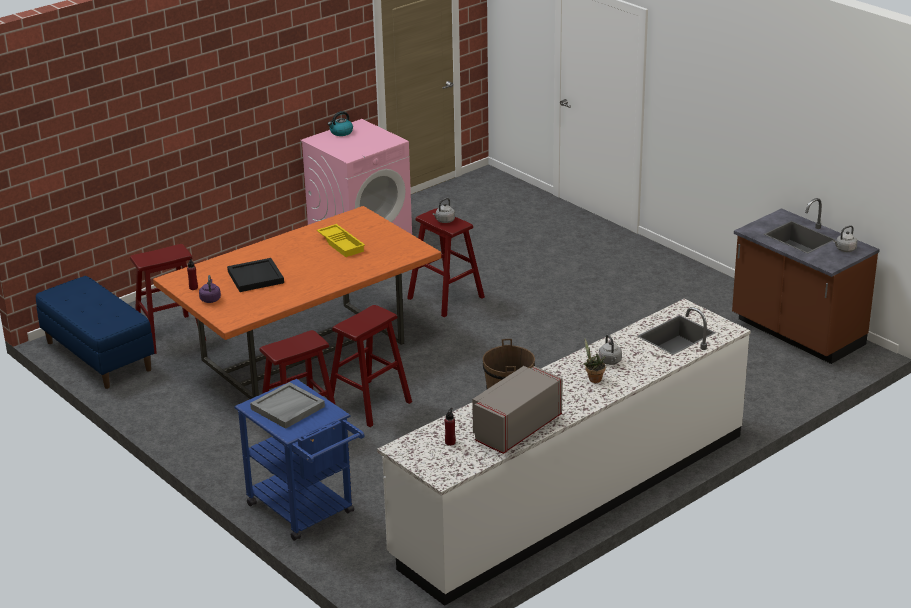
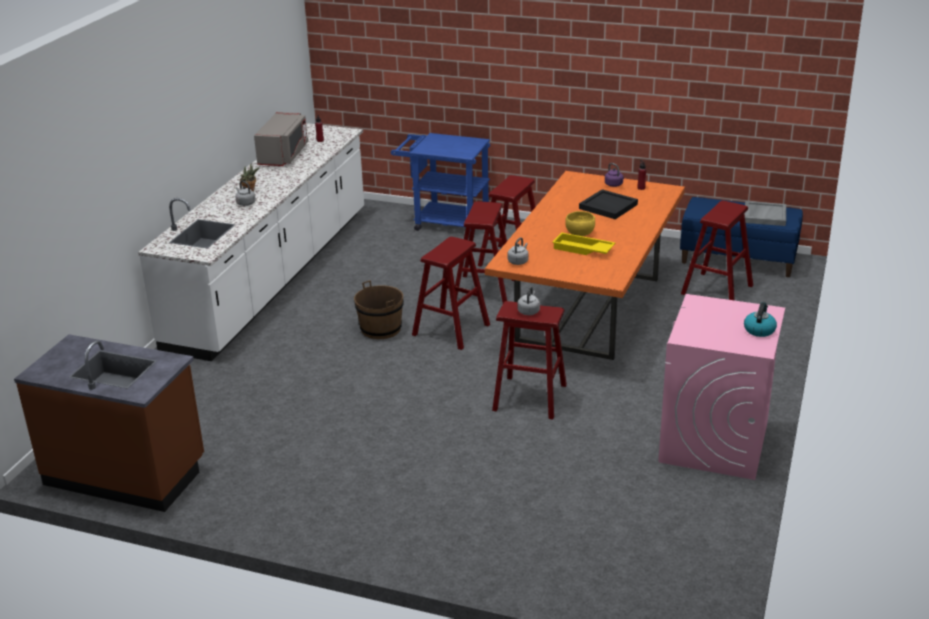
camera: 150 degrees right, 0 degrees up
(287, 408) = (453, 145): grey tray -> grey tray (764, 215)
(322, 258) = (580, 233): none -> yellow bowl
(446, 371) = (451, 329): none -> red stool
(844, 249) = (56, 366): grey kettle -> grey kettle (518, 261)

